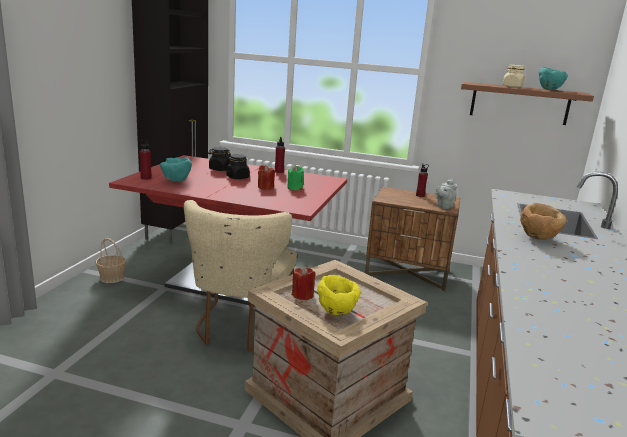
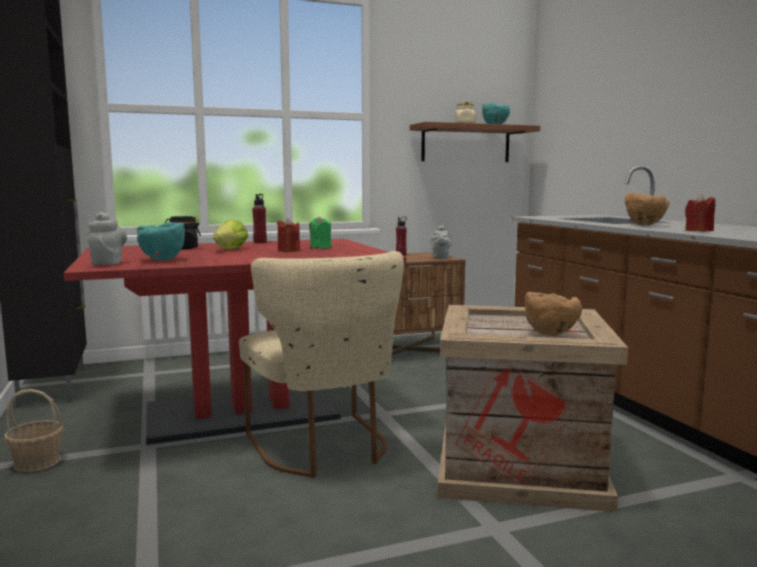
camera: 35 degrees left, 10 degrees down
(146, 178) = (108, 263): red bottle -> grey teapot
(237, 177) = (229, 250): black jar -> lettuce
(303, 295) = (491, 333): red candle -> red candle (698, 231)
(337, 312) = (550, 334): yellow bowl -> brown bowl

